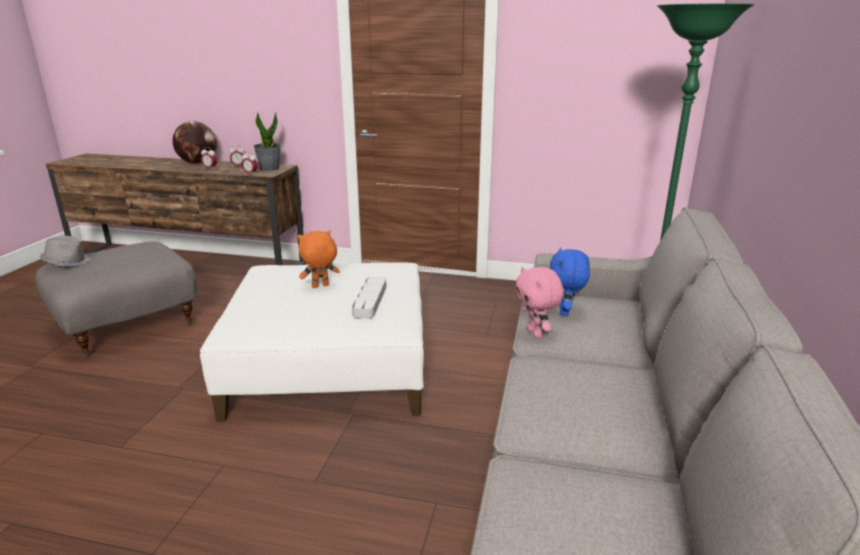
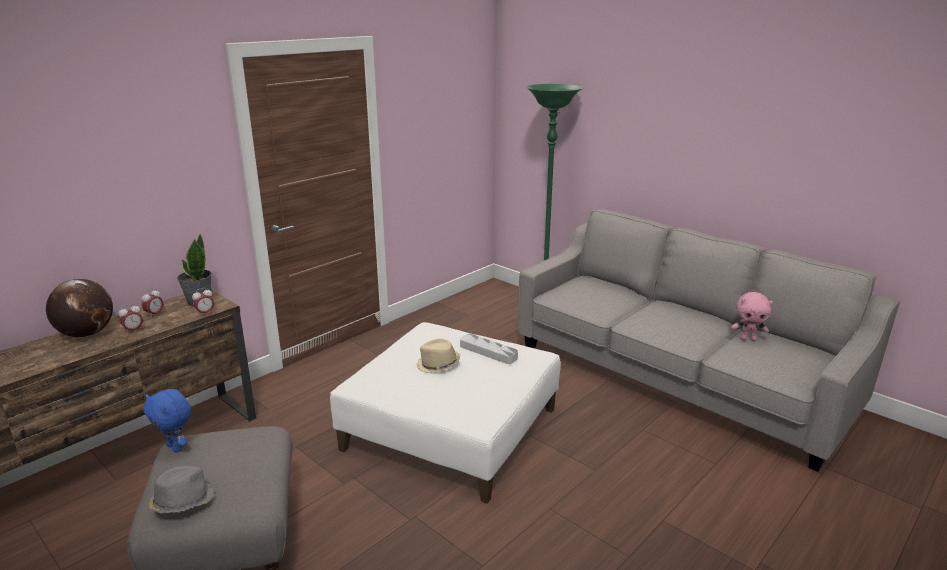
camera: 60 degrees left, 0 degrees up
(320, 286) = (438, 365): orange plush toy -> beige hat
(536, 333) = (595, 313): pink plush toy -> pink plush toy (748, 339)
(565, 312) = (581, 296): blue plush toy -> blue plush toy (176, 447)

